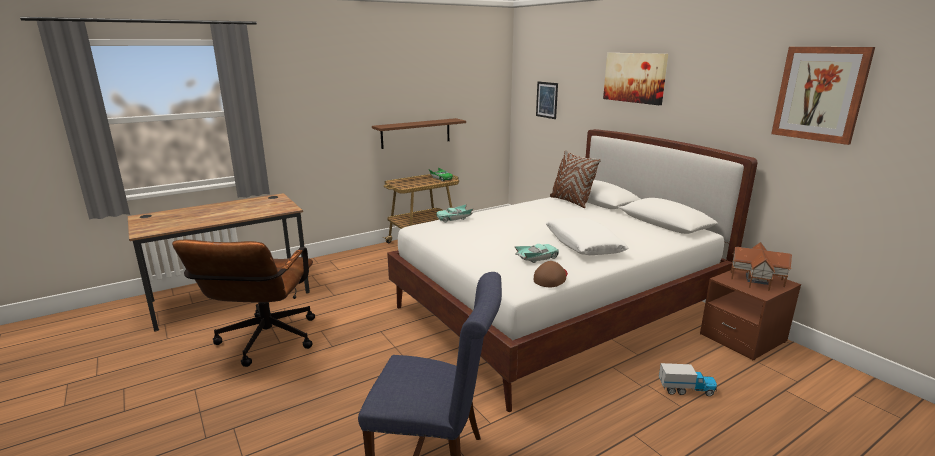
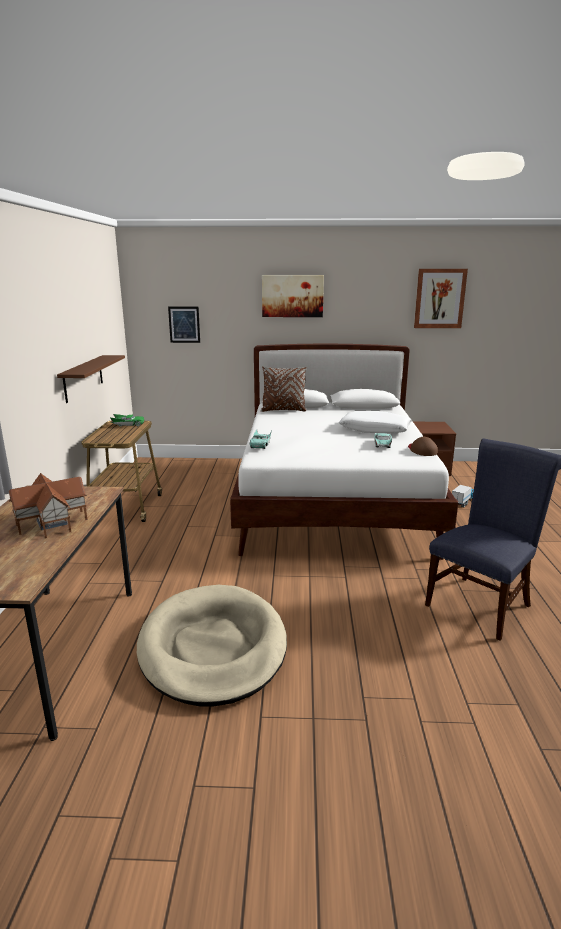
camera: 55 degrees left, 0 degrees up
(264, 343) = (213, 647): brown office chair -> beige dog bed
(757, 280) = (430, 426): toy house -> toy house (53, 522)

